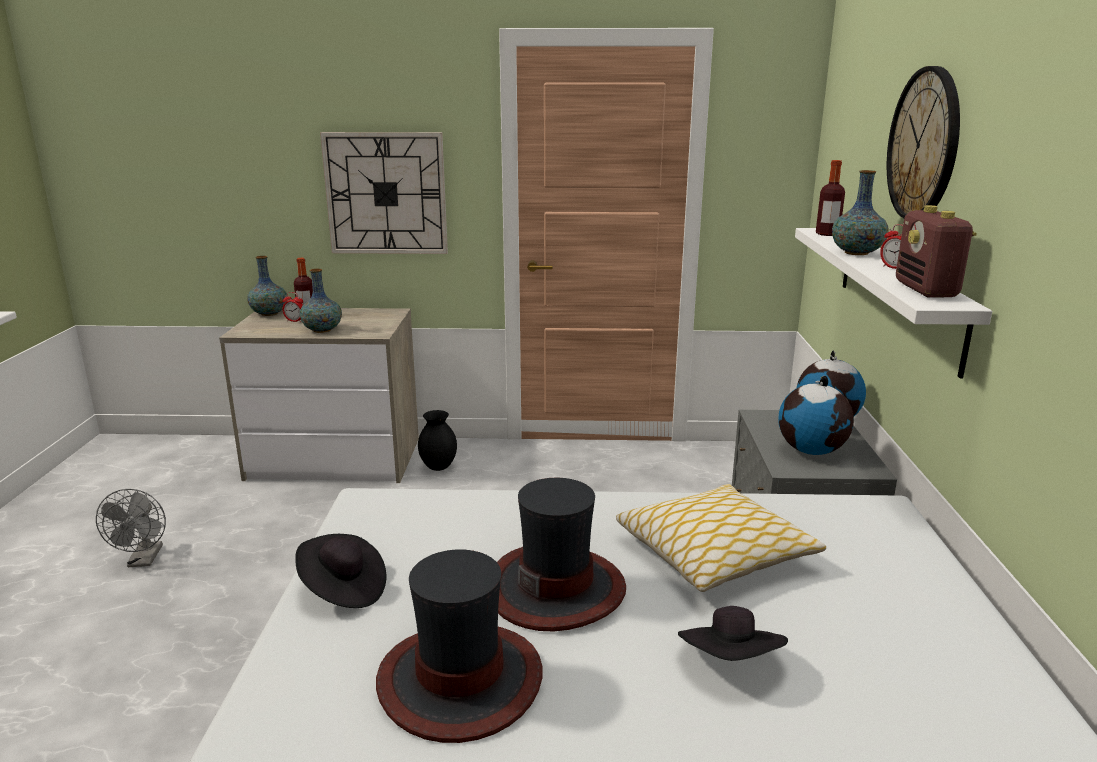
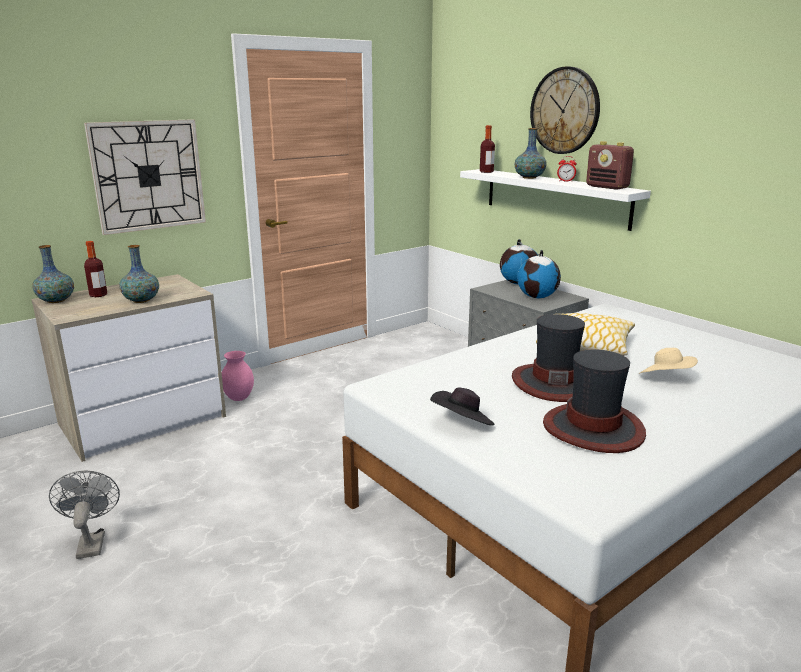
camera: 40 degrees left, 0 degrees up
(144, 560) = (91, 542): grey fan -> grey fan turned 150 degrees counterclockwise
(295, 321) = (97, 300): alarm clock -> none
(439, 467) = (239, 398): black vase -> pink vase
(731, 662) = (665, 379): black hat -> beige hat

